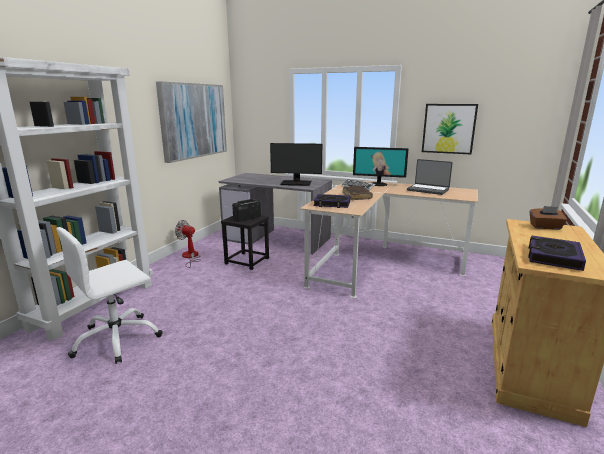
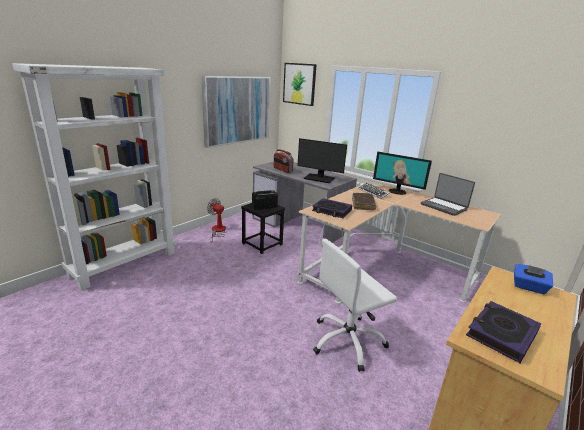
camera: 15 degrees right, 5 degrees up
(117, 339) = (125, 300): white office chair -> white office chair (348, 341)
(252, 180) = (282, 170): none -> radio
(448, 128) = (482, 144): picture -> picture (299, 84)
(545, 227) = (528, 287): brown tissue box -> blue tissue box

